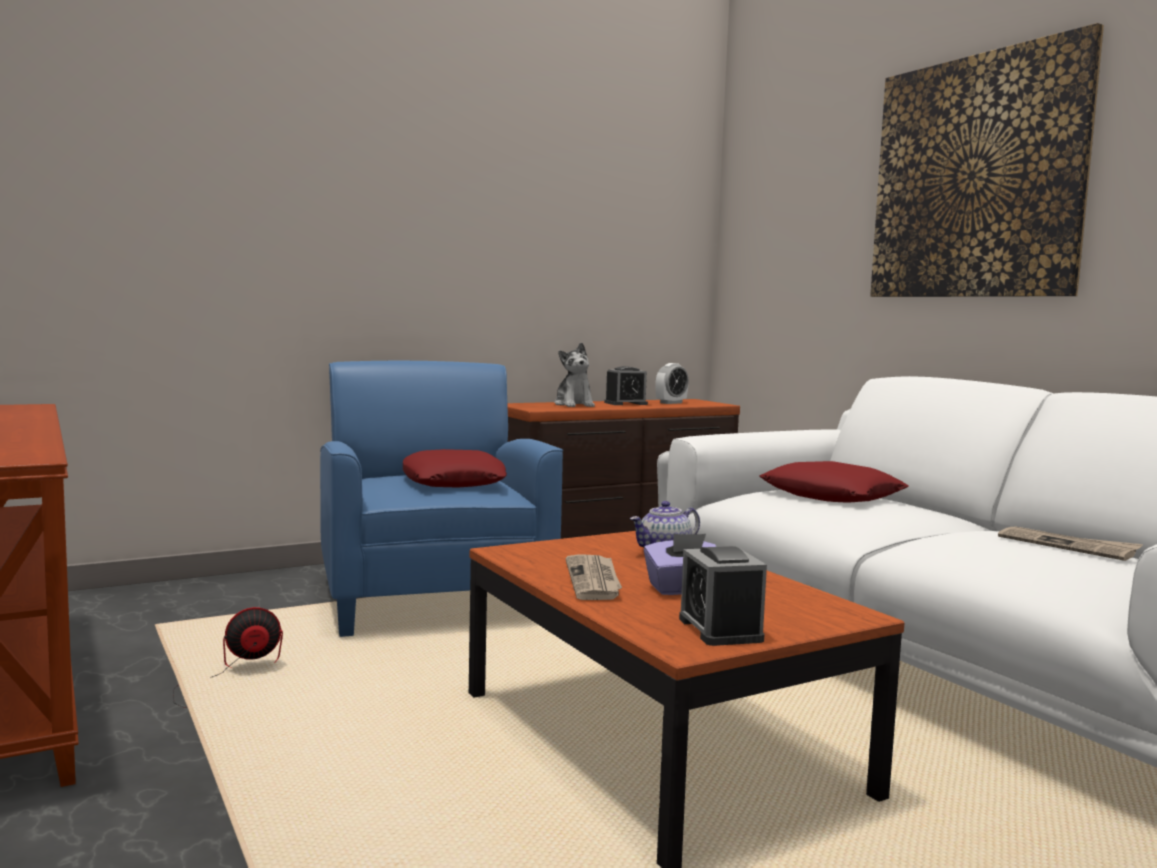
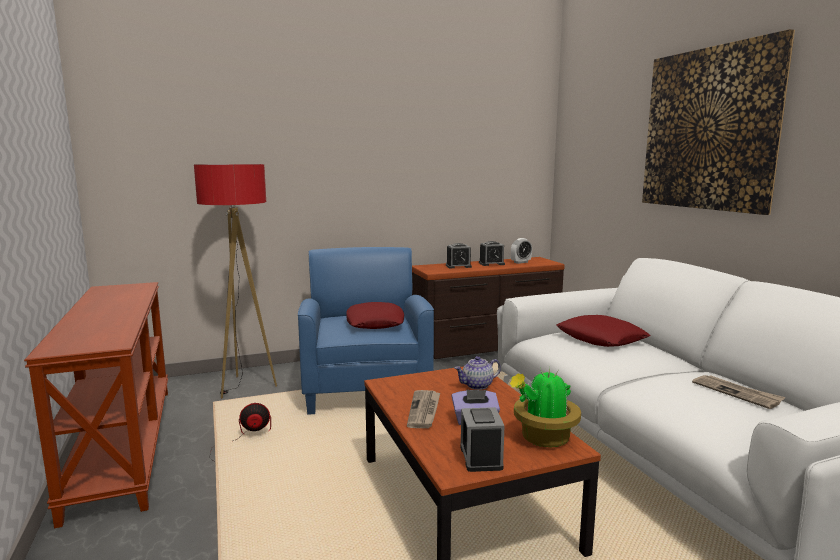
camera: 10 degrees right, 5 degrees up
(209, 603) = (244, 387): none -> floor lamp
(574, 405) = (458, 266): plush toy -> alarm clock
(806, 606) = (543, 438): none -> potted plant

